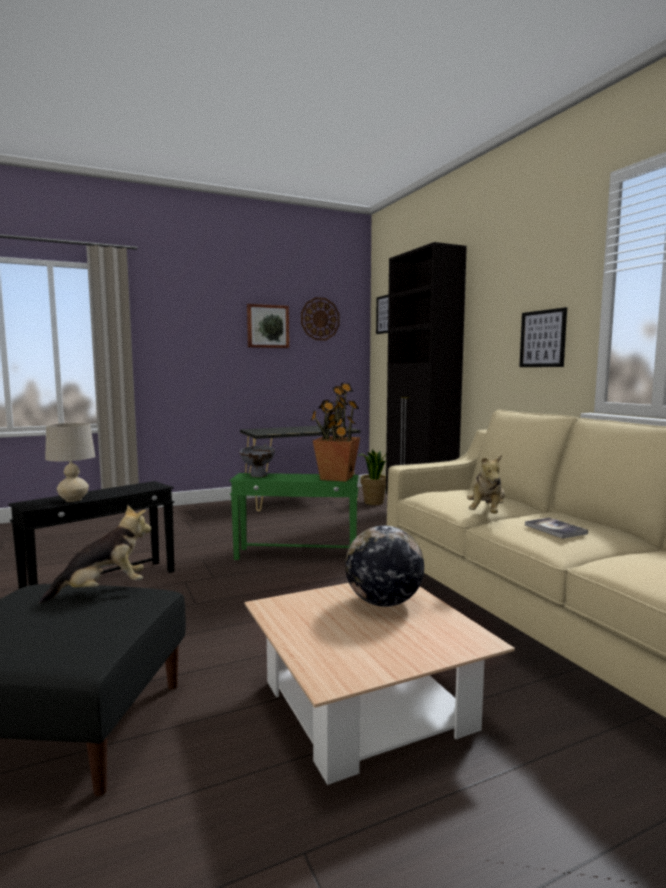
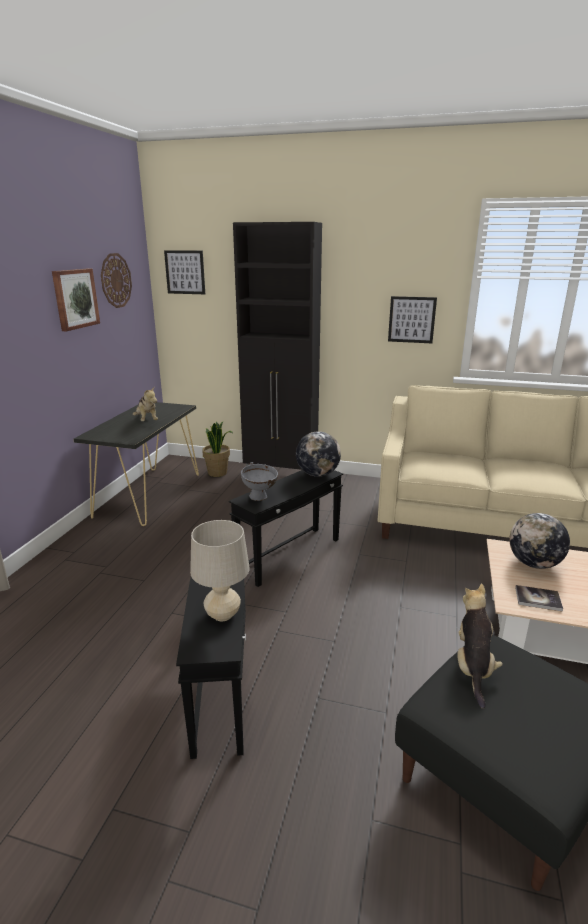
camera: 50 degrees left, 15 degrees up
(296, 555) = (290, 555): green side table -> black side table
(336, 478) = (317, 474): potted plant -> globe
(487, 513) = (489, 475): plush toy -> plush toy (147, 421)
(555, 529) = (543, 475): book -> book (538, 599)

